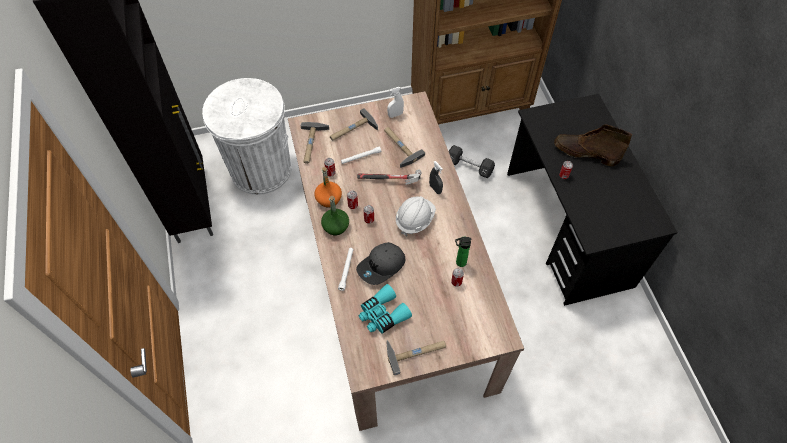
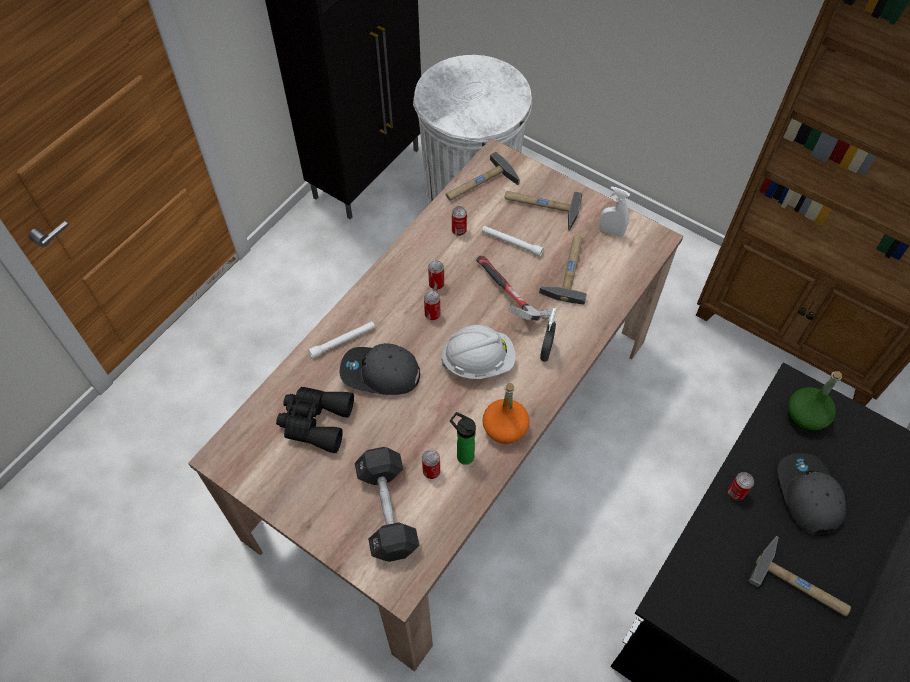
camera: 50 degrees right, 0 degrees up
(329, 199) = (422, 255): orange bottle -> orange bottle (505, 428)
(336, 226) = (391, 289): green bottle -> green bottle (806, 416)
(382, 314) = (315, 421): turquoise binoculars -> black binoculars
(416, 351) = (295, 494): hammer -> hammer (801, 584)
(469, 166) = (701, 398): black dumbbell -> black dumbbell (387, 510)
(585, 152) = (807, 495): brown boot -> grey cap

